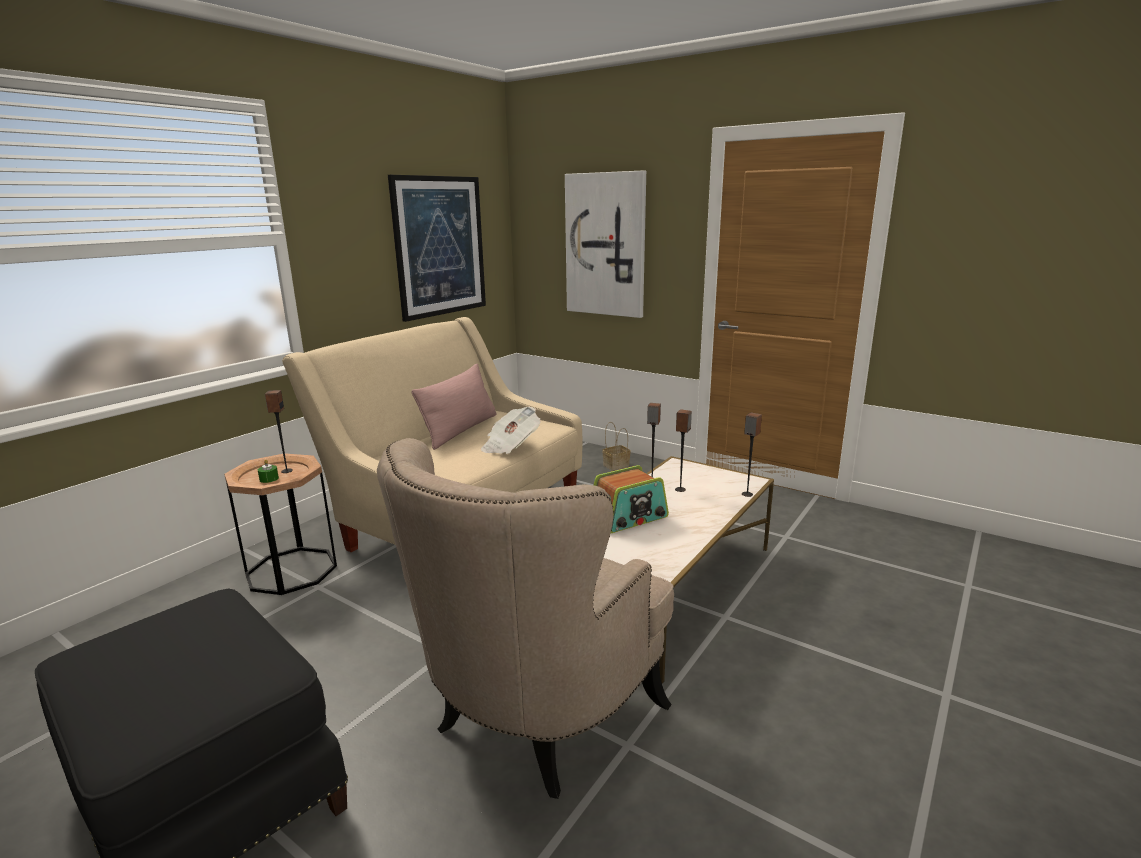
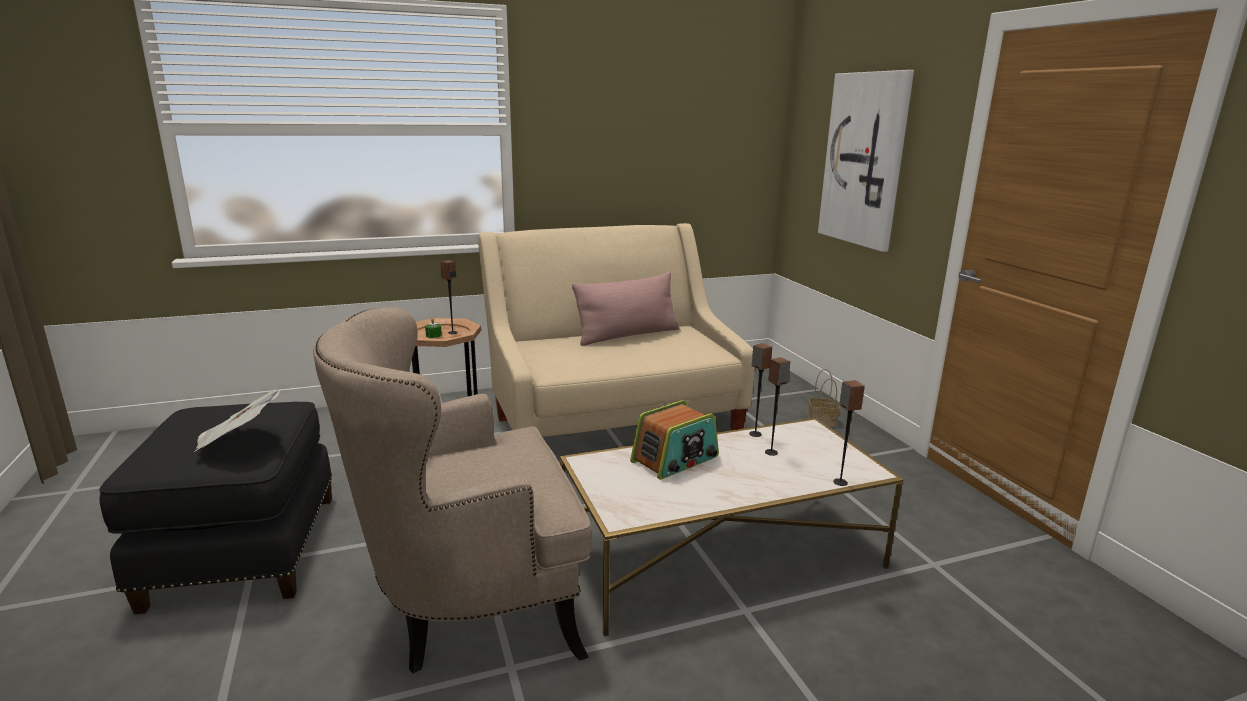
camera: 35 degrees right, 0 degrees up
(440, 246) = (684, 148): picture -> none
(510, 446) = (647, 360): newspaper -> newspaper (239, 440)
(628, 517) = (675, 459): radio -> radio turned 45 degrees counterclockwise

